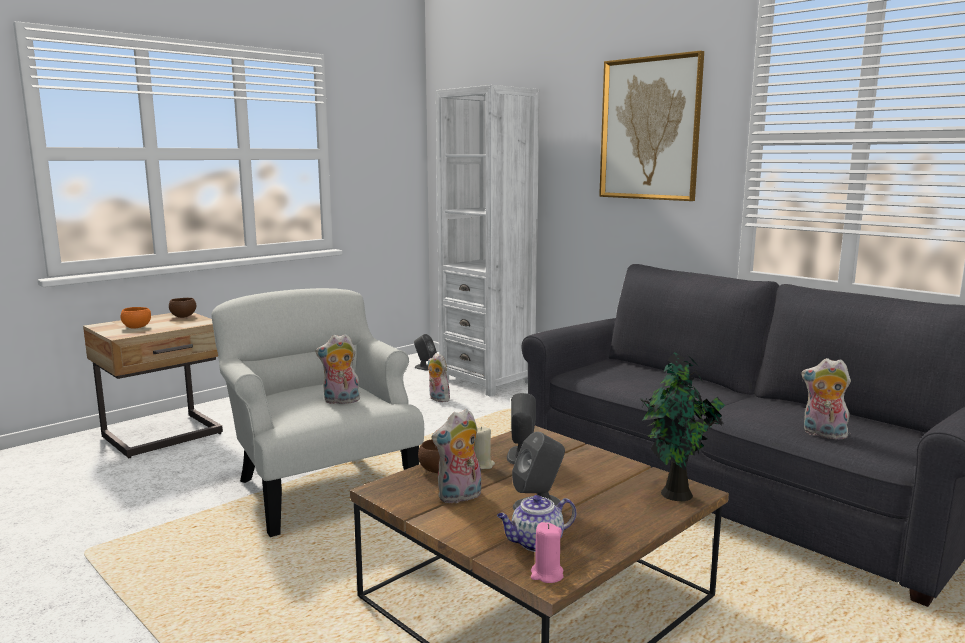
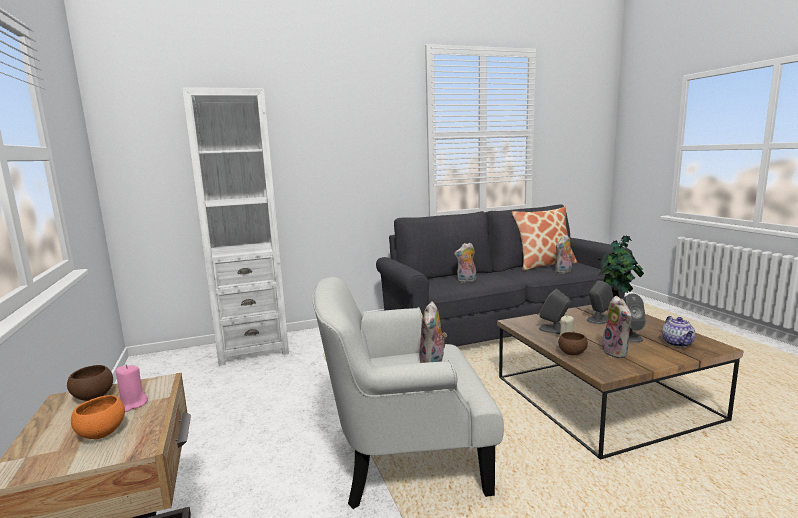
camera: 65 degrees left, 0 degrees up
(425, 367) = (175, 366): grey speaker -> grey speaker (599, 319)
(437, 399) = (264, 374): plush toy -> plush toy (466, 281)
(546, 575) = (713, 346): pink candle -> pink candle (133, 404)
(650, 129) = (361, 129): picture -> none
(852, 418) = (544, 264): none -> pillow

